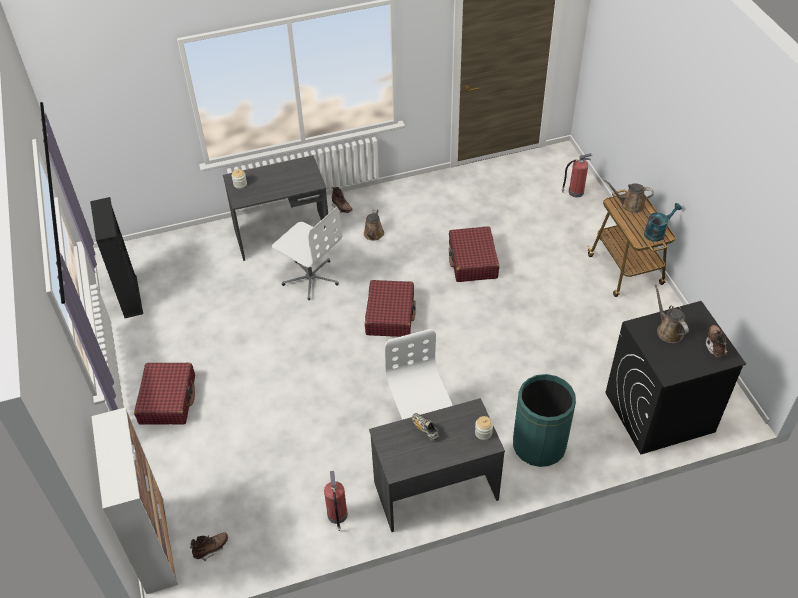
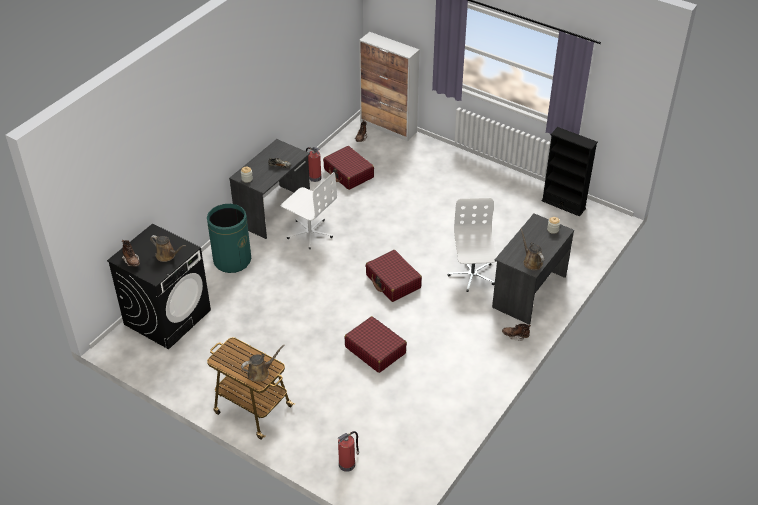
camera: 140 degrees right, 5 degrees down
(168, 399) = (464, 174): red suitcase -> red suitcase (348, 173)
(311, 278) = (472, 275): white office chair -> white office chair turned 90 degrees clockwise
(373, 235) = (467, 328): brown watering can -> brown watering can (531, 262)
(657, 232) = (223, 359): turquoise watering can -> none

